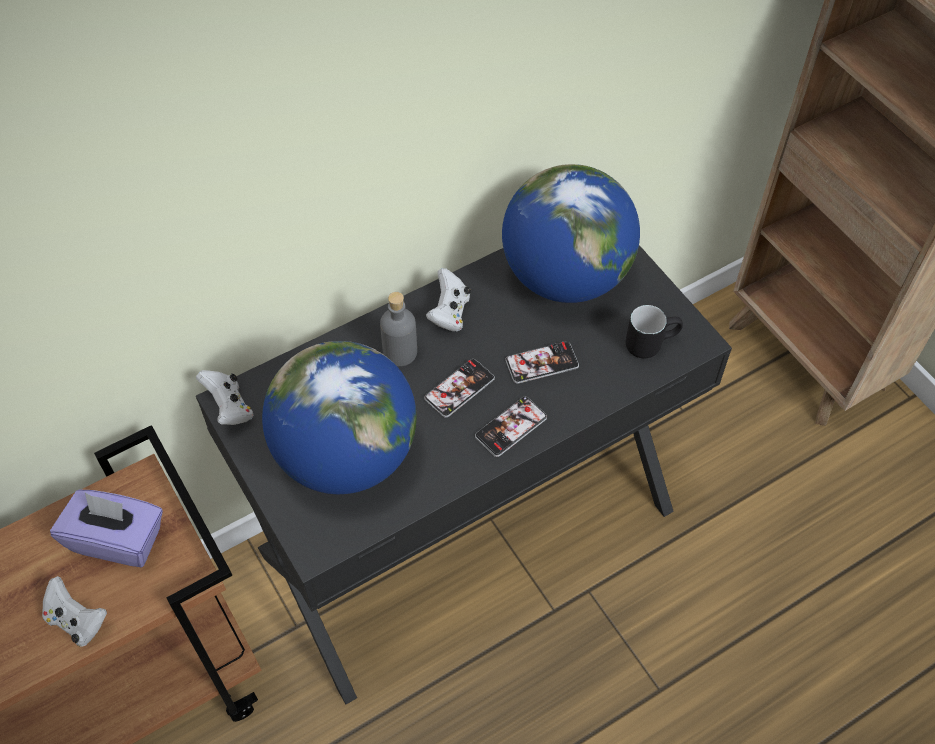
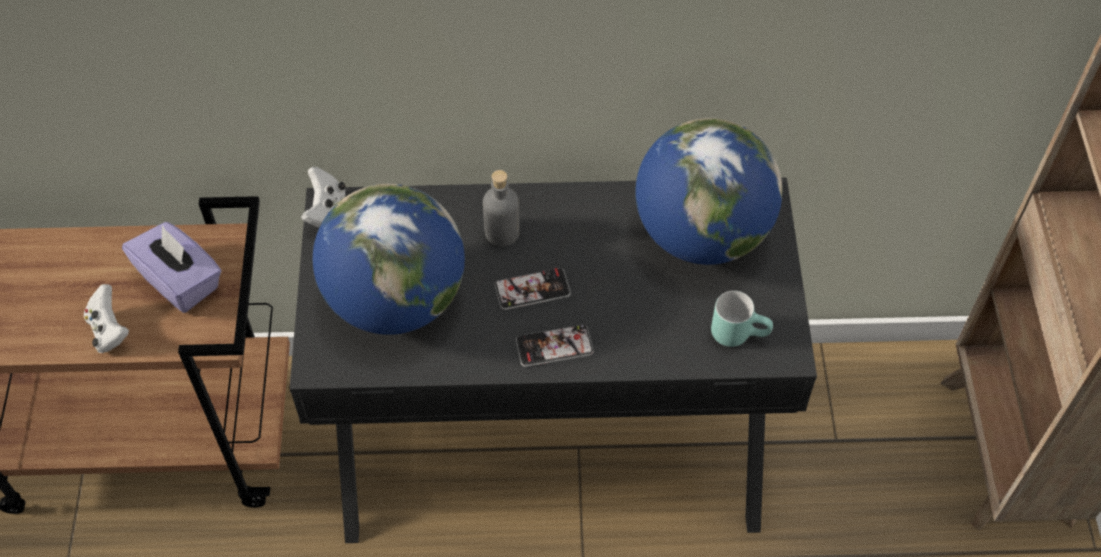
camera: 30 degrees right, 0 degrees up
(449, 313) = (570, 217): white game controller -> none
(542, 363) = (622, 303): phone -> none
(650, 342) = (739, 332): black mug -> turquoise mug

